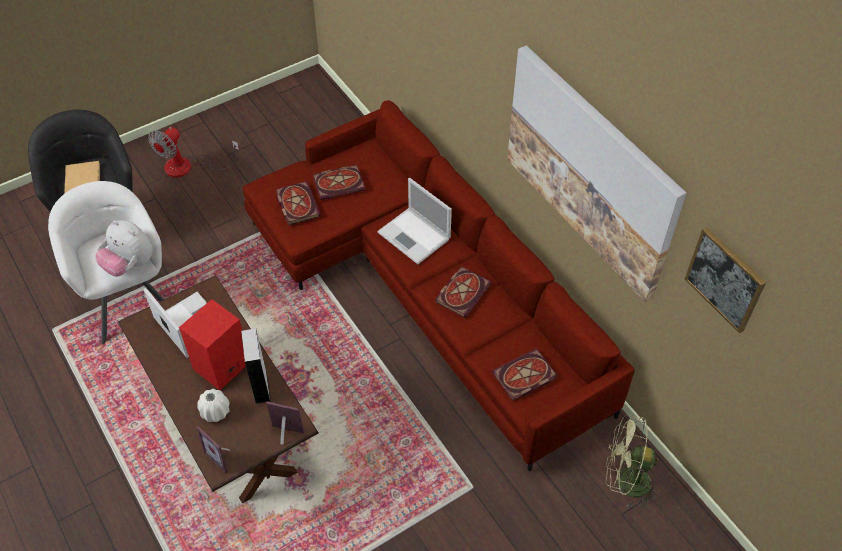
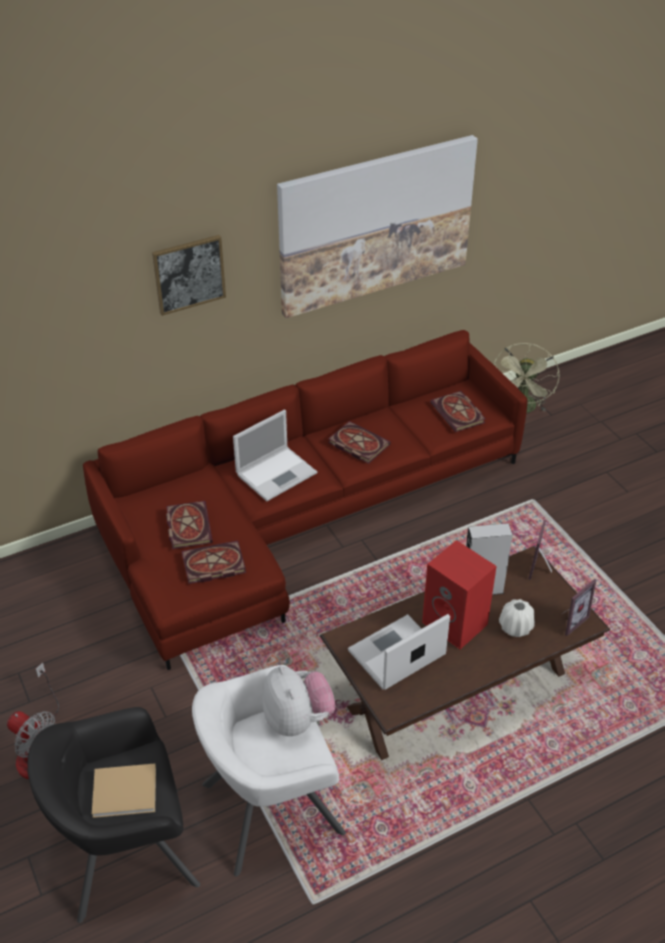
camera: 85 degrees left, 10 degrees down
(130, 264) = (297, 719): plush toy -> plush toy turned 60 degrees counterclockwise
(725, 279) = (517, 165): picture -> picture (189, 274)

